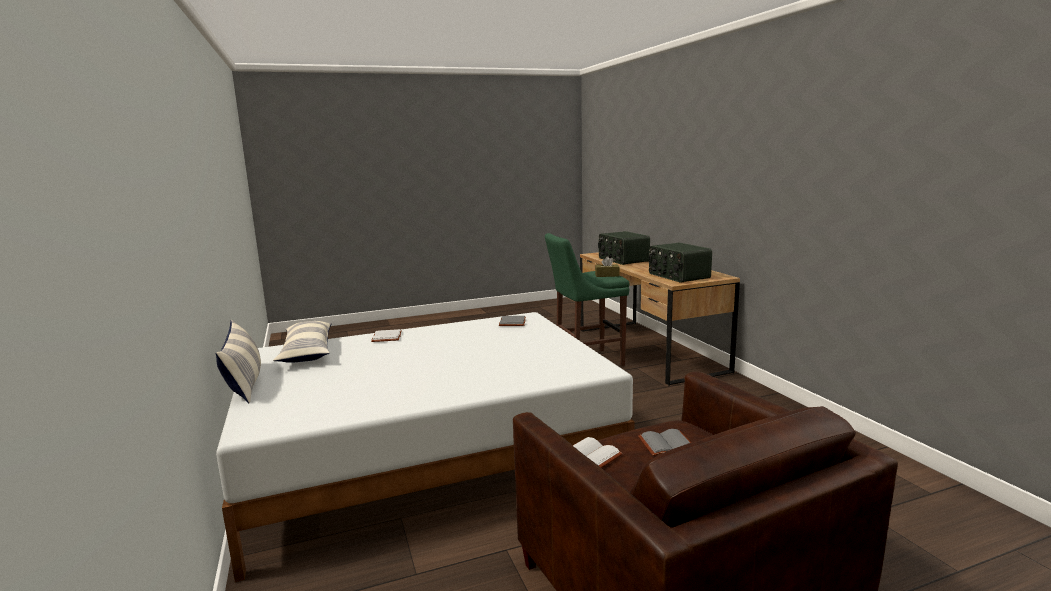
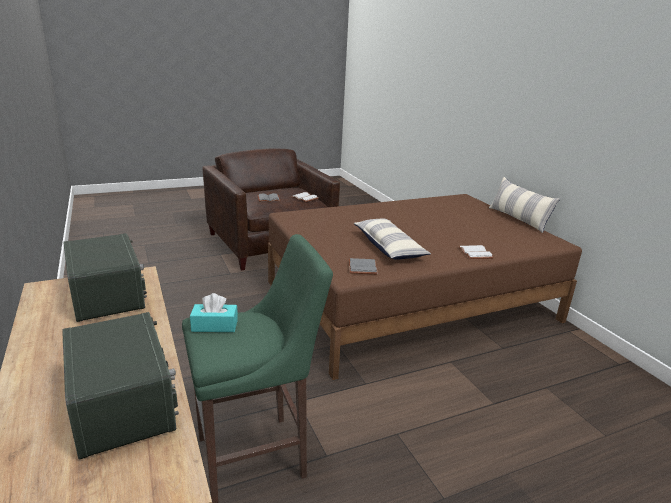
camera: 175 degrees right, 10 degrees up
(307, 352) = (521, 240): pillow -> pillow (389, 247)
(429, 459) = (410, 301): white bed -> brown bed
(607, 275) = (214, 326): brown tissue box -> turquoise tissue box

